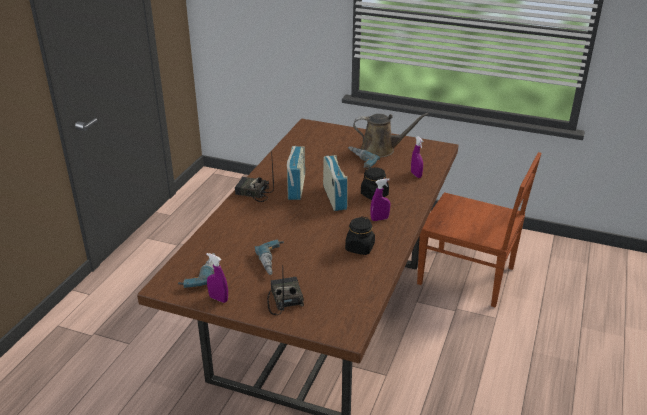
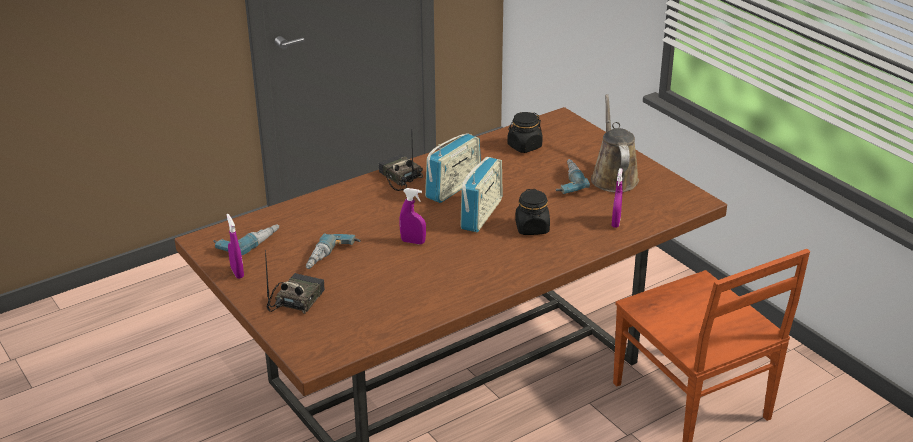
camera: 35 degrees right, 0 degrees up
(360, 248) = (438, 280): black jar -> black jar (524, 146)
(379, 219) = (501, 257): purple spray bottle -> purple spray bottle (413, 242)
(381, 149) = (613, 177): brown watering can -> brown watering can turned 135 degrees counterclockwise

